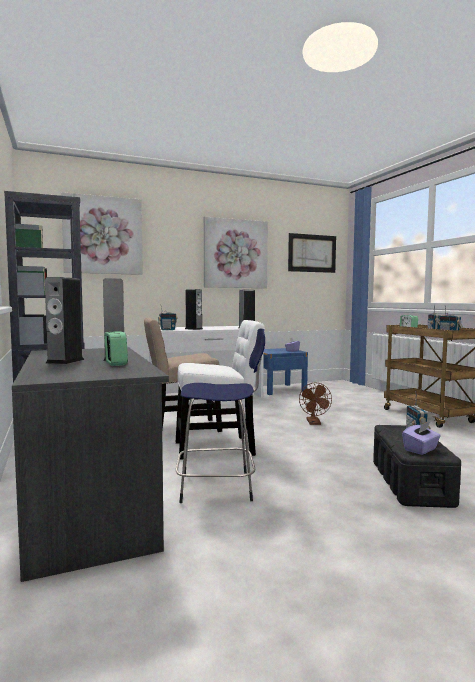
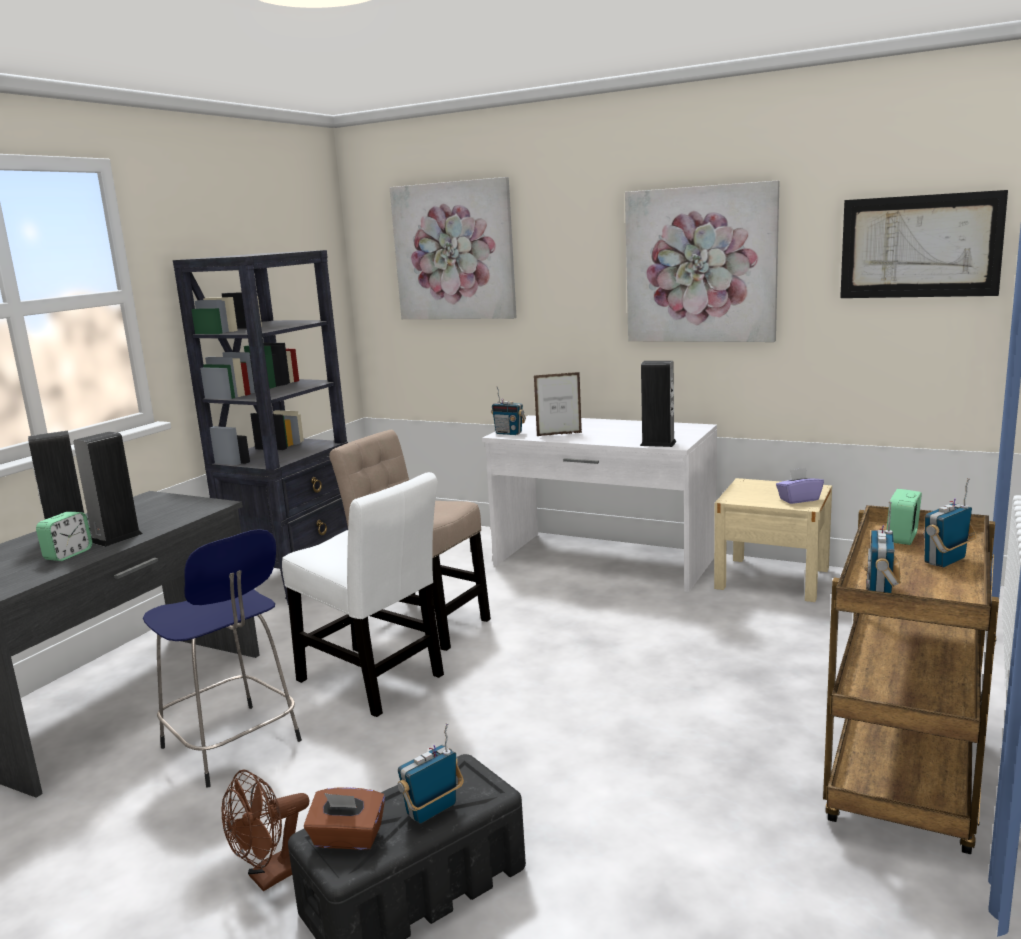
camera: 50 degrees right, 10 degrees up
(193, 329) = (559, 434): speaker -> picture frame
(279, 389) = (772, 578): blue nightstand -> beige nightstand
(314, 423) = (612, 691): brown fan -> brown fan (272, 876)
(421, 450) = (347, 838): purple tissue box -> brown tissue box

